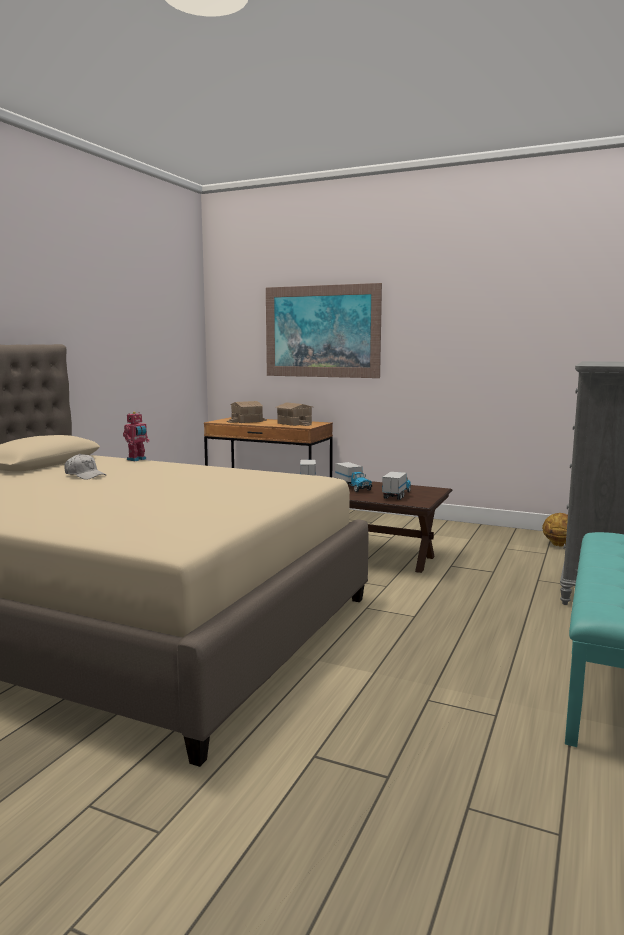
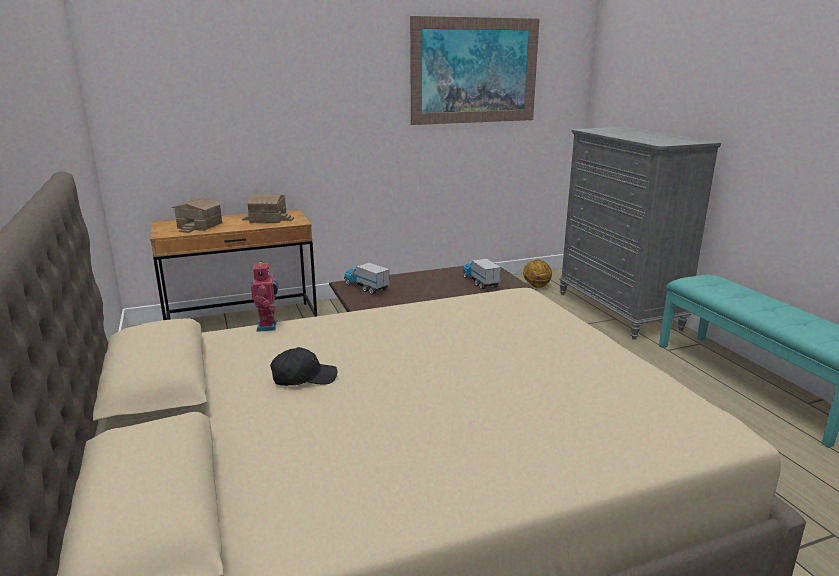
camera: 45 degrees left, 10 degrees up
(85, 475) = (303, 377): white cap -> black cap
(321, 331) = (274, 102): picture -> picture (475, 71)
(353, 487) = (426, 284): toy truck -> none

